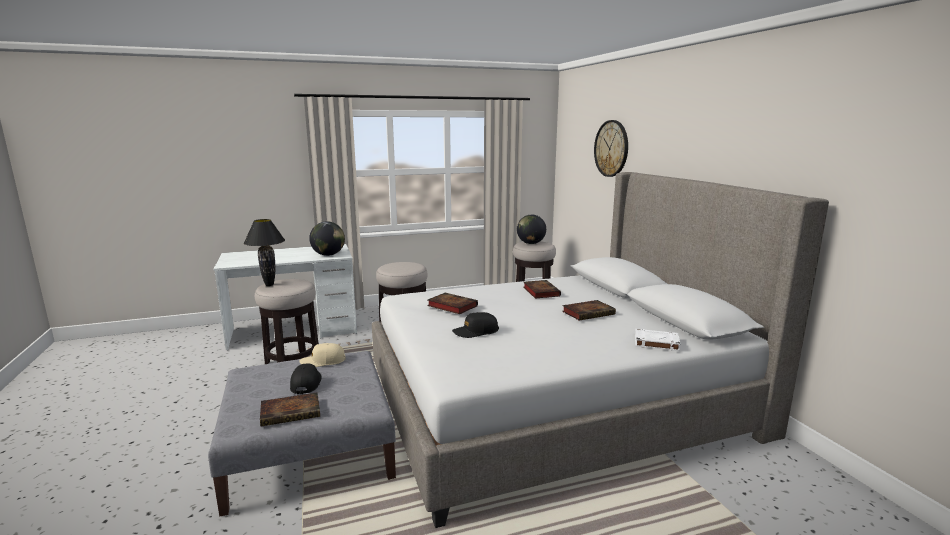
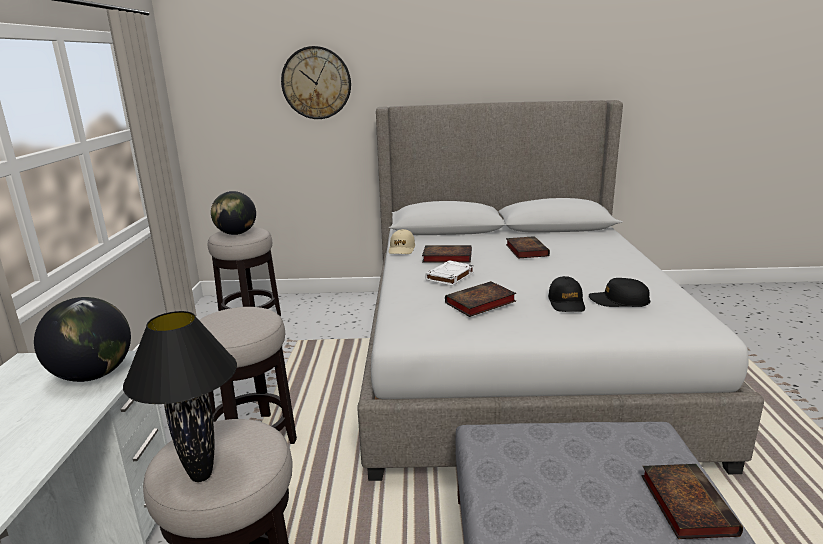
camera: 70 degrees left, 5 degrees up
(306, 383) = (583, 489): black cap -> black cap (618, 301)
(323, 361) = (500, 468): beige cap -> beige cap (402, 249)
(655, 343) = (607, 243): white book -> white book (449, 276)

